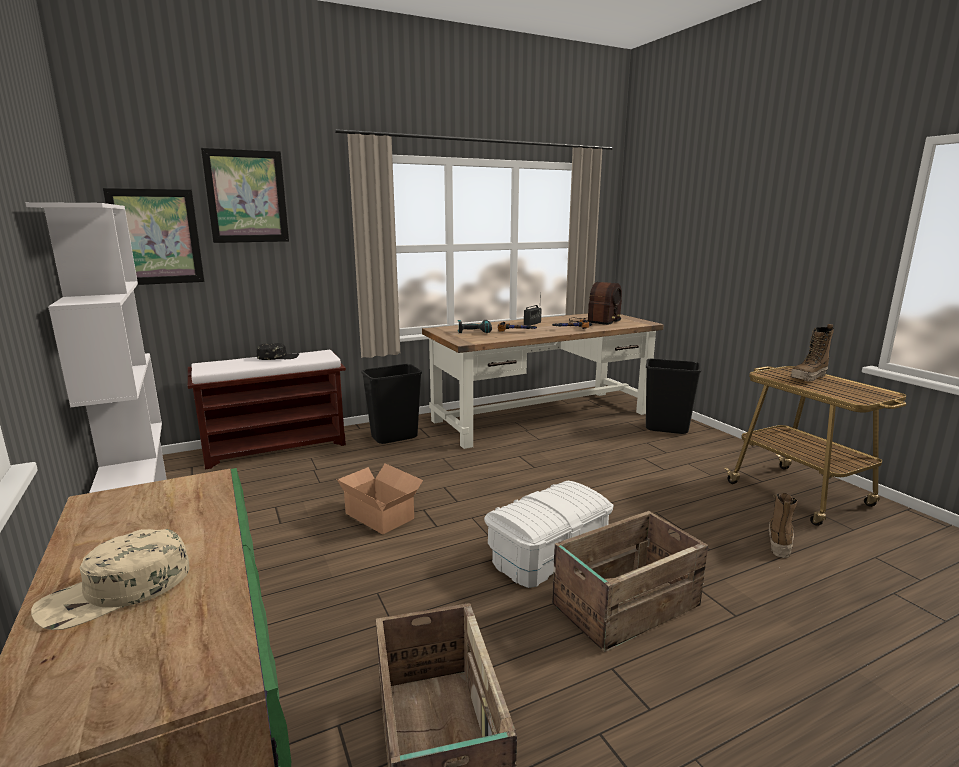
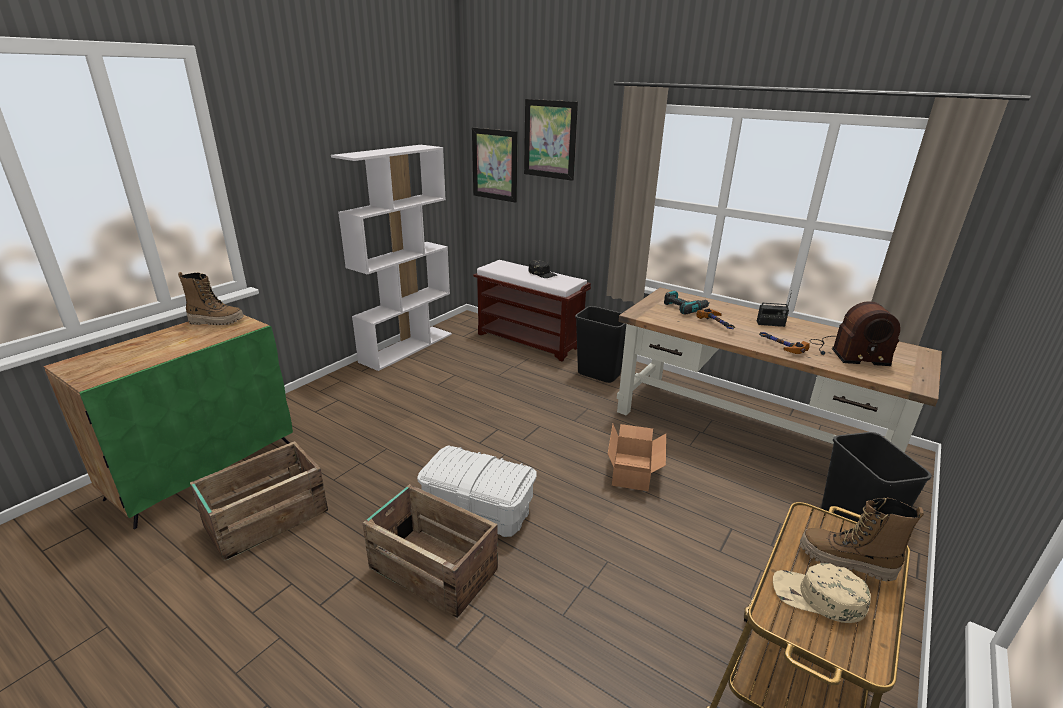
camera: 60 degrees right, 10 degrees up
(117, 591) = (147, 346): beige cap -> beige cap (817, 597)
(380, 514) = (476, 414): cardboard box -> cardboard box (634, 471)
(779, 542) = (626, 679): boot -> boot (216, 321)

